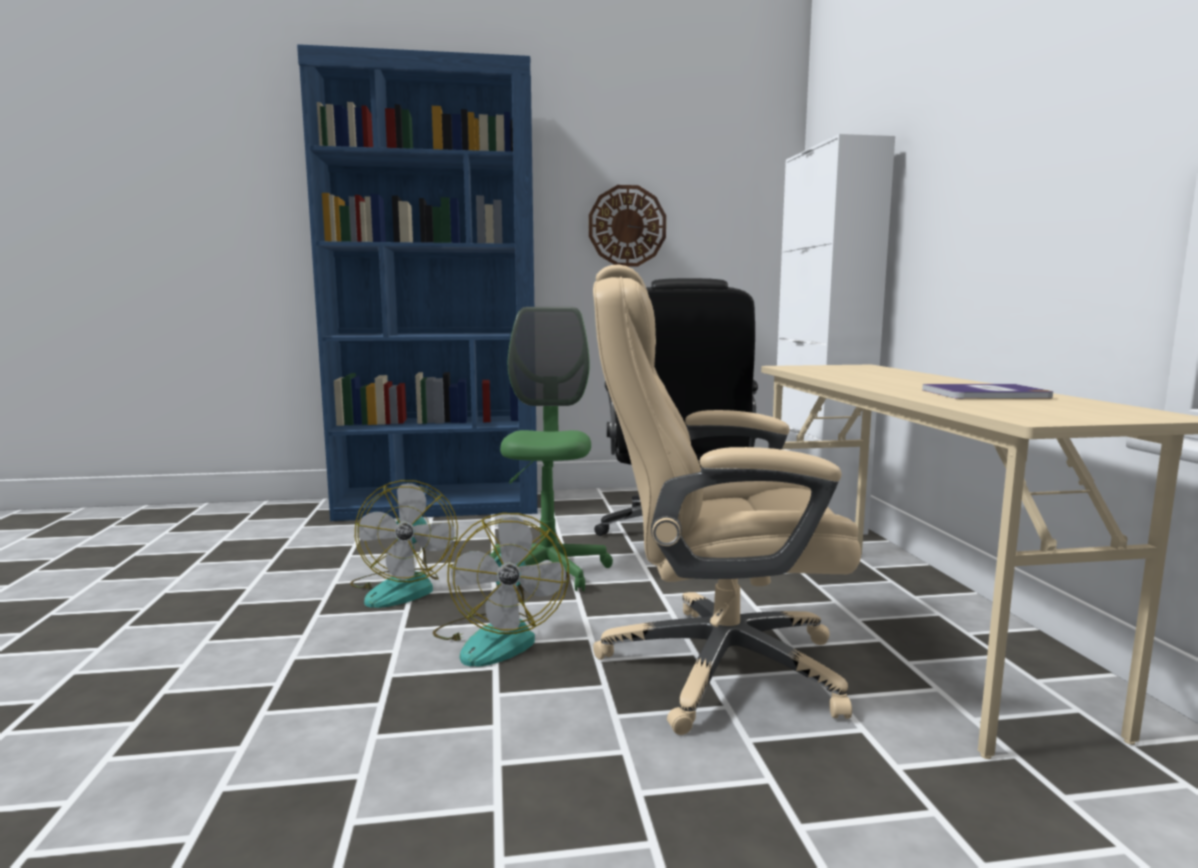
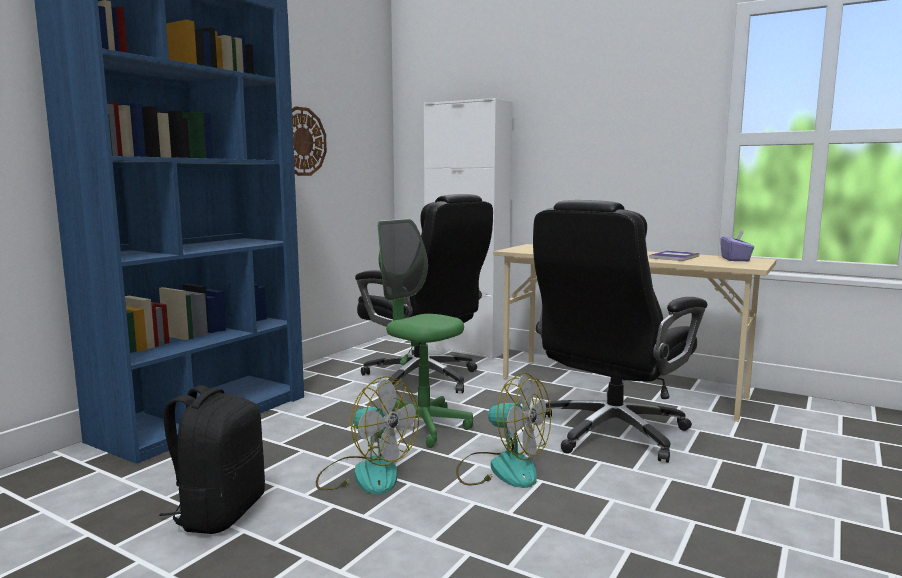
camera: 50 degrees left, 0 degrees up
(272, 570) = (219, 513): none -> black backpack
(715, 666) = (610, 433): beige office chair -> black office chair
(1097, 409) = (735, 259): none -> purple tissue box

